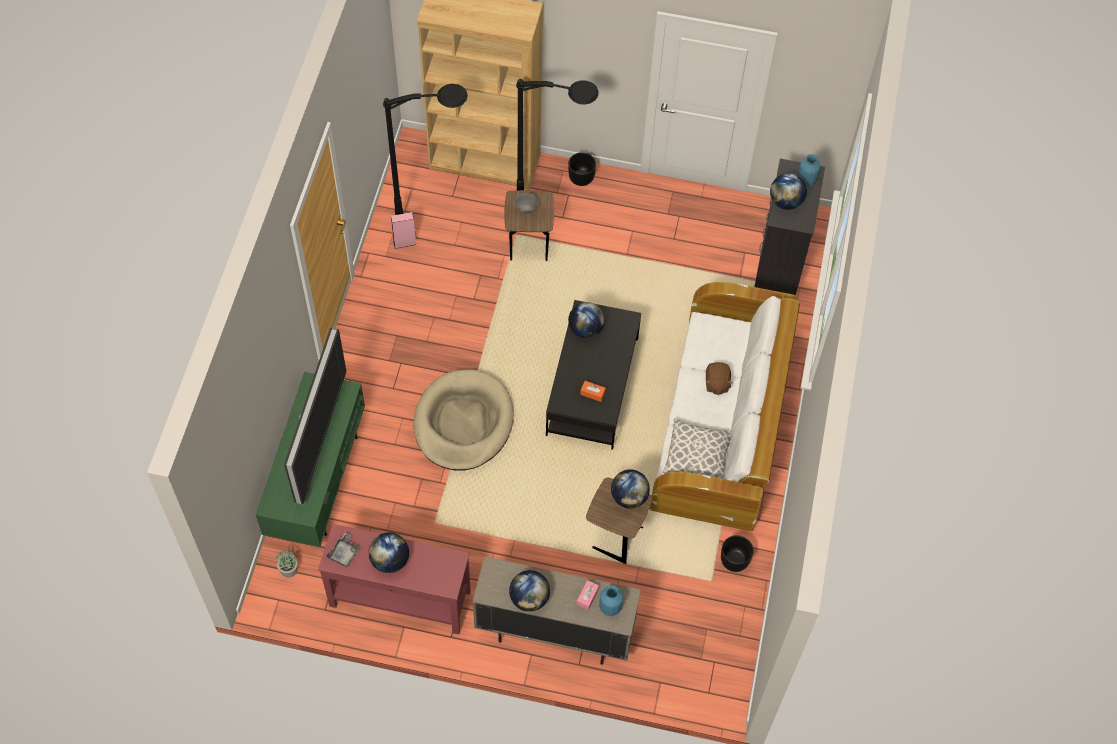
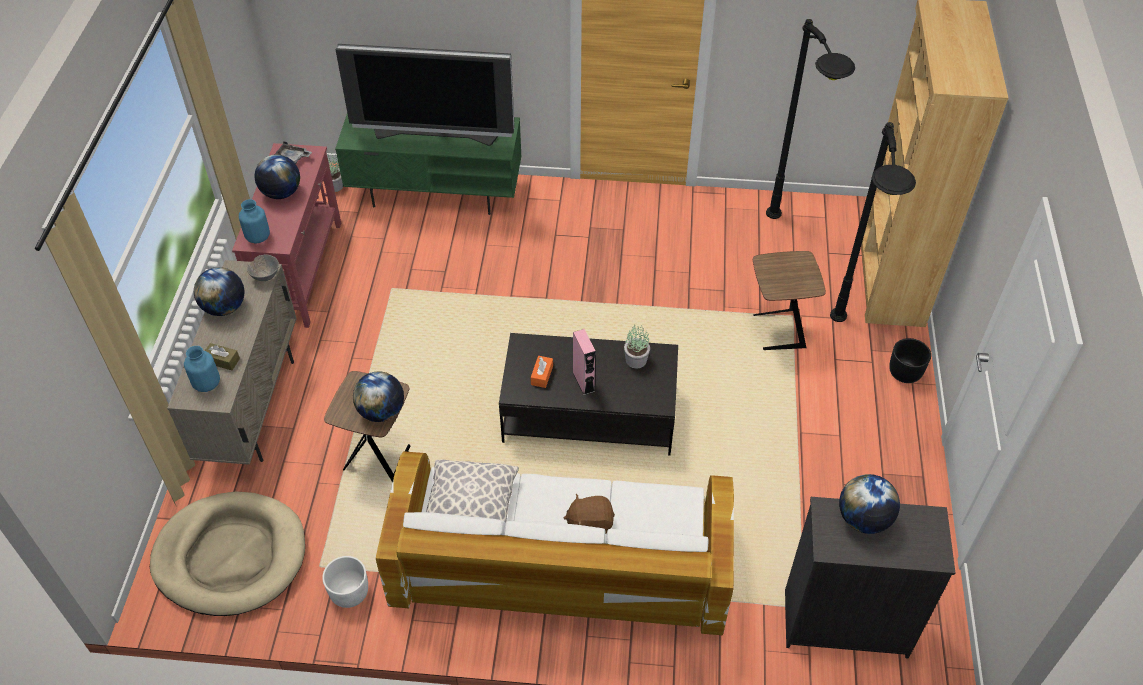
camera: 85 degrees right, 10 degrees down
(404, 243) = (748, 220): pink speaker -> pink speaker (583, 382)
(463, 422) = (520, 298): beige dog bed -> beige dog bed (231, 556)
(526, 208) = (790, 271): grey bowl -> grey bowl (265, 276)
(585, 329) = (636, 359): globe -> potted plant
(587, 597) = (222, 361): pink tissue box -> brown tissue box
(734, 560) = (349, 593): black planter -> white planter
(806, 180) = (916, 546): blue vase -> blue vase (258, 237)

